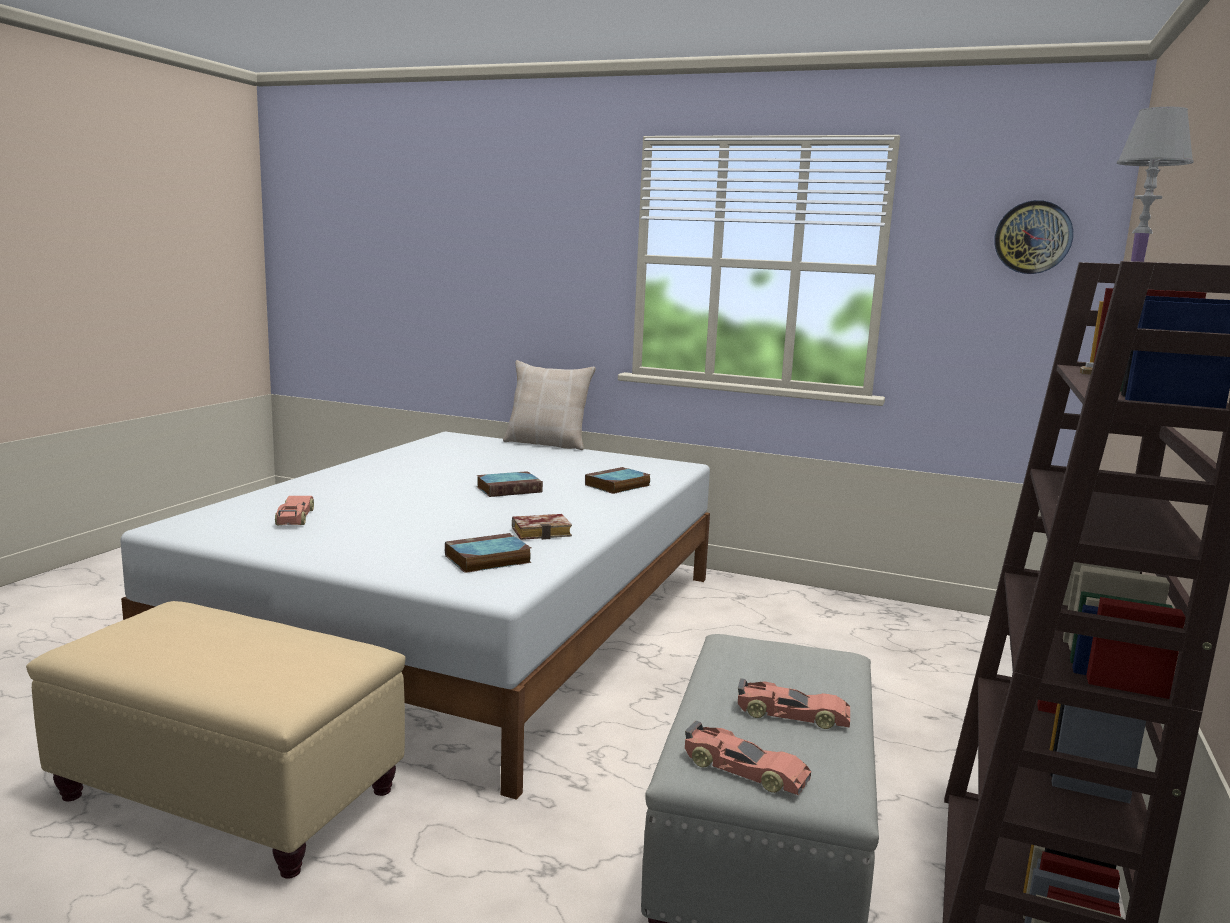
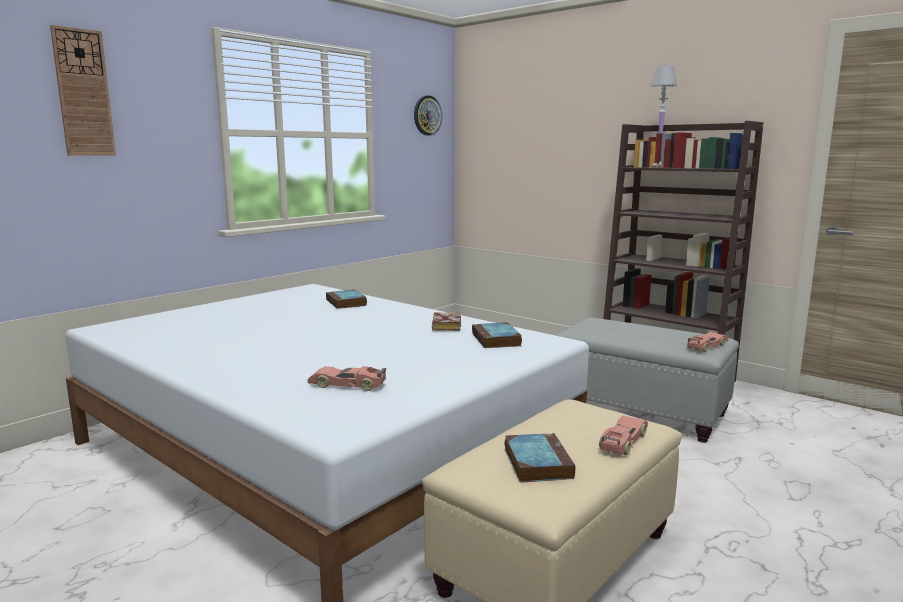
camera: 70 degrees left, 0 degrees up
(507, 218) = (83, 93): none -> wall clock
(510, 489) = (326, 324): book -> book (536, 462)
(547, 443) = (190, 306): beige pillow -> none
(792, 715) = (655, 334): toy car -> toy car (623, 442)

